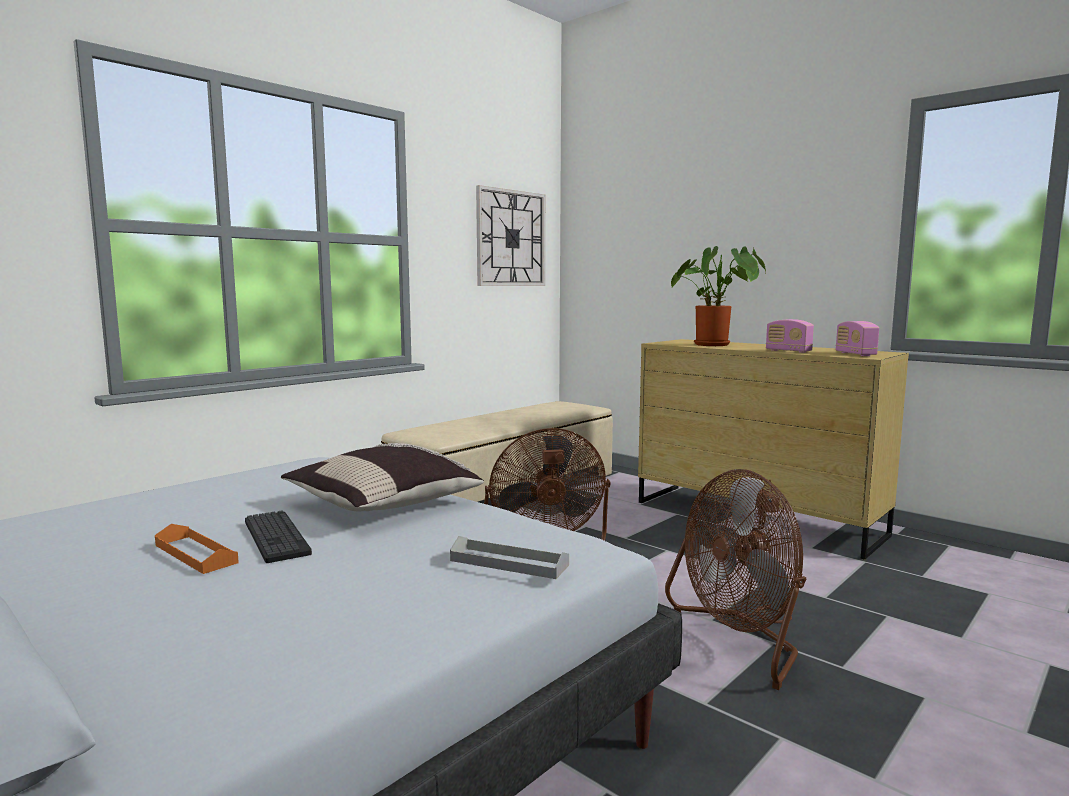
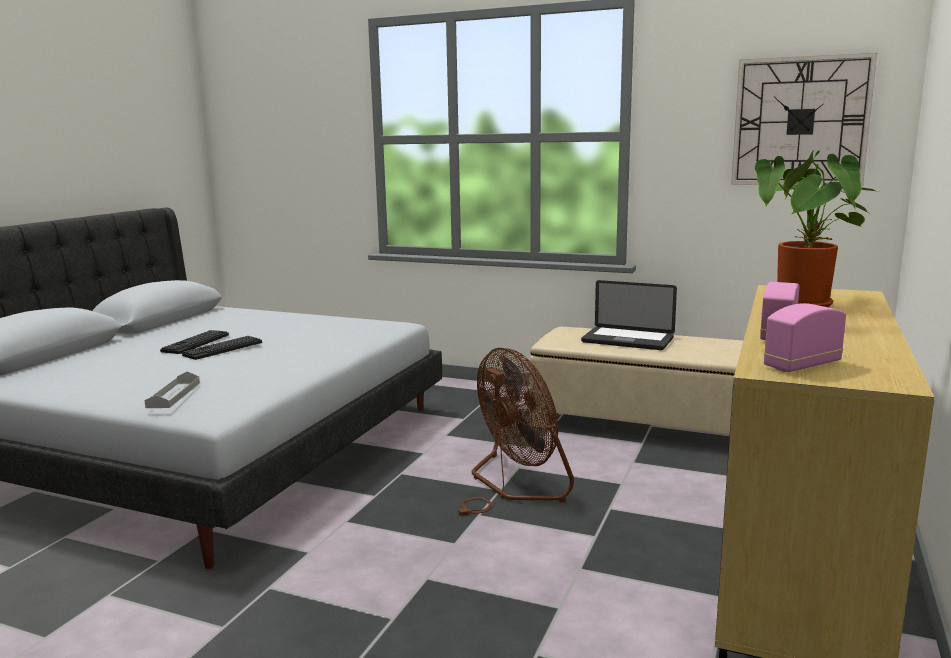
camera: 70 degrees right, 5 degrees up
(195, 554) = (196, 343): orange tray -> keyboard
(383, 503) = (300, 355): pillow -> none
(472, 424) = (627, 340): none -> laptop
(744, 636) = (397, 599): brown fan -> none

